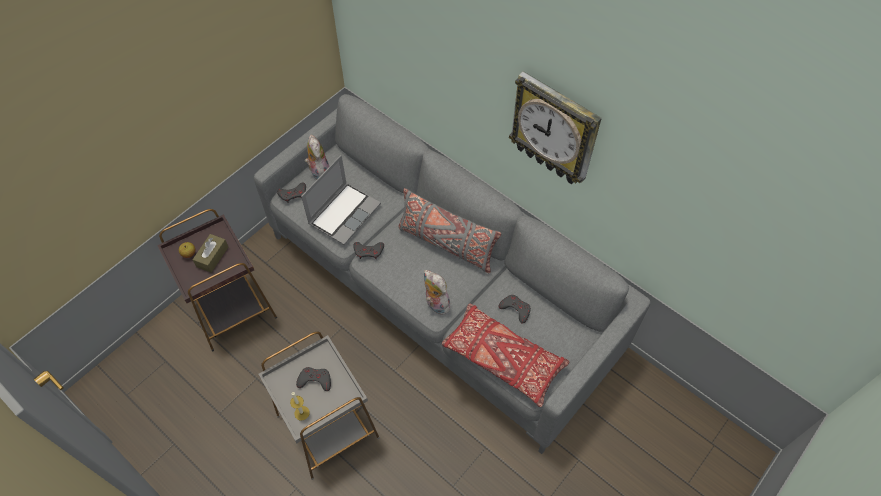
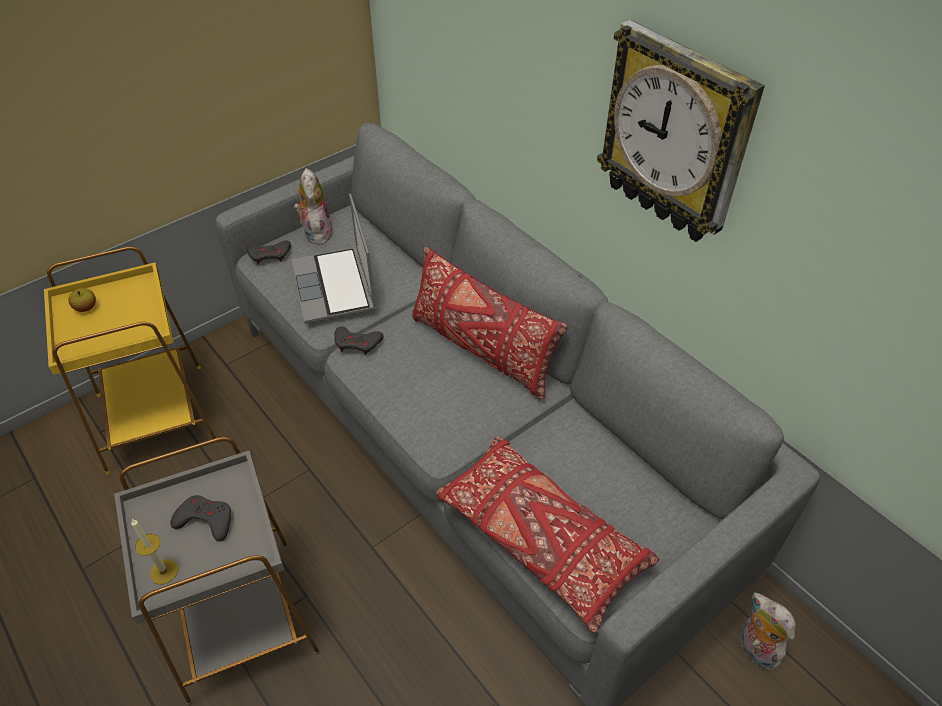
camera: 10 degrees right, 10 degrees down
(212, 257) = (118, 316): brown tissue box -> none
(231, 307) = (156, 416): brown side table -> yellow side table
(344, 213) = (336, 288): laptop -> laptop turned 120 degrees clockwise
(435, 304) = (443, 434): plush toy -> plush toy (754, 649)
(446, 244) = (481, 349): grey pillow -> red pillow
(515, 309) = (576, 460): grey game controller -> none

